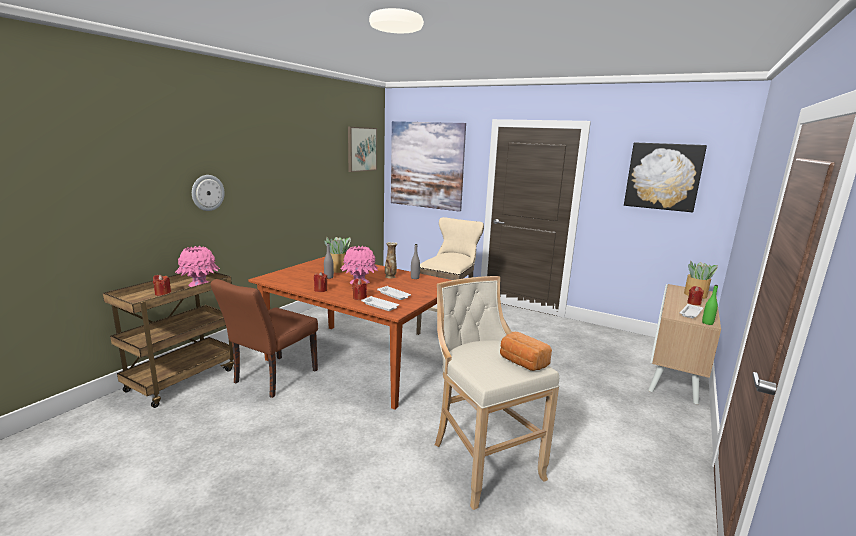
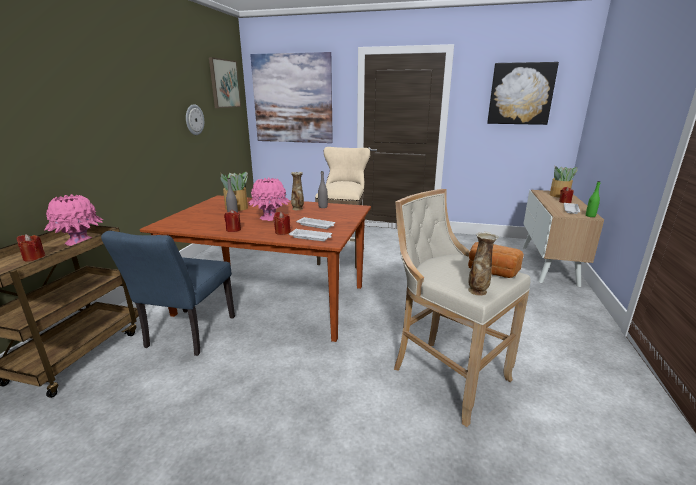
camera: 15 degrees left, 5 degrees up
(207, 192) = (65, 130): wall clock -> wall clock (194, 120)
(271, 379) = (187, 335): brown chair -> blue chair
(490, 377) = (478, 291): none -> vase

